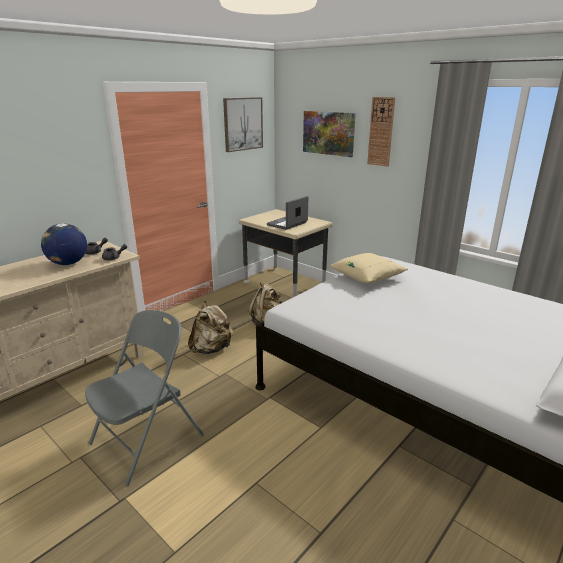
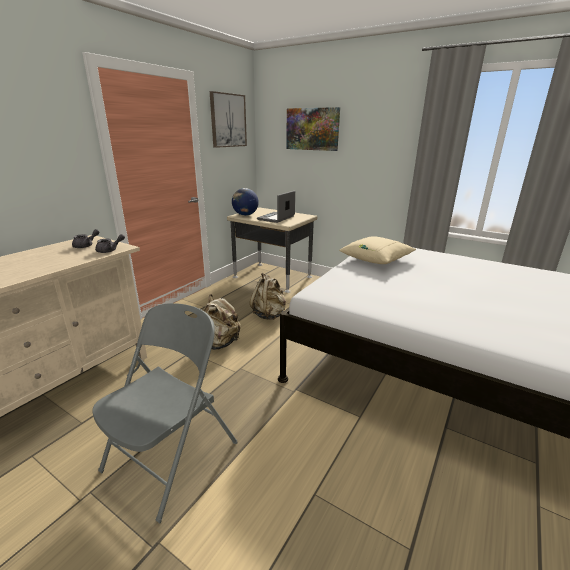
camera: 10 degrees left, 0 degrees up
(68, 263) = (54, 258): globe -> globe (245, 215)
(381, 132) = (367, 124): wall clock -> none

